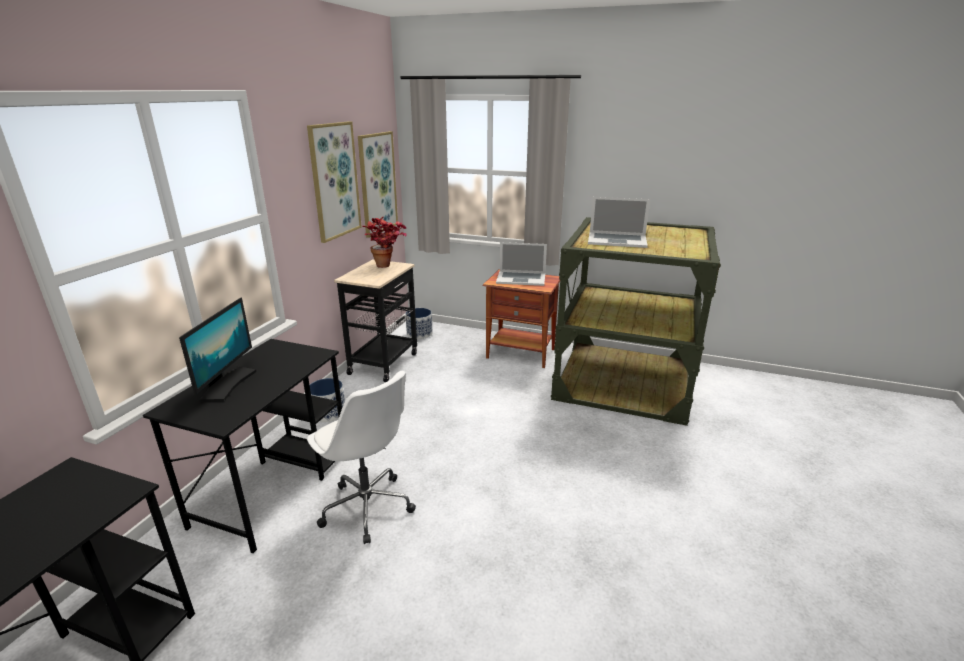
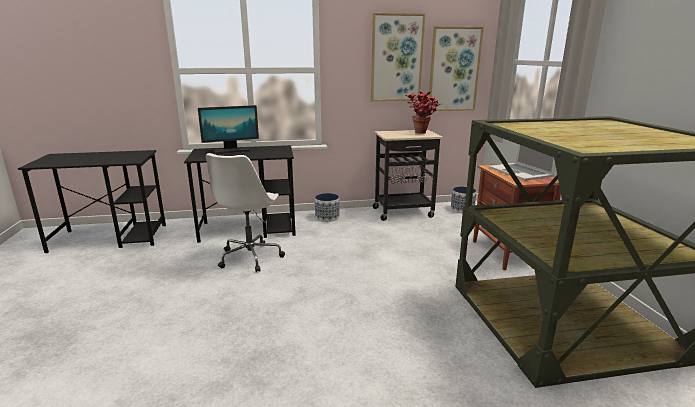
camera: 60 degrees right, 5 degrees down
(617, 240) = (557, 128): laptop -> none

